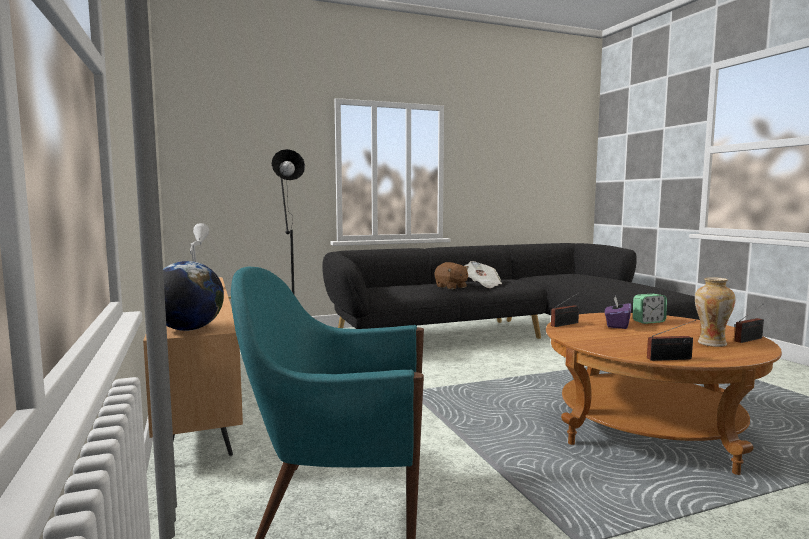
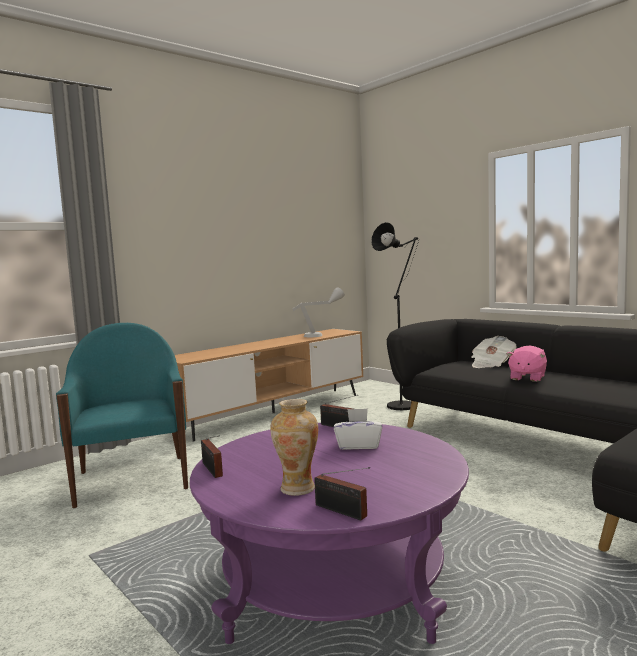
camera: 70 degrees right, 0 degrees up
(188, 329) = (183, 357): globe -> none
(451, 287) = (527, 378): brown plush toy -> pink plush toy
(482, 285) = (577, 384): newspaper -> newspaper (491, 364)
(617, 325) = (358, 445): purple tissue box -> white tissue box
(648, 321) = (400, 458): alarm clock -> none
(648, 429) = (334, 583): brown coffee table -> purple coffee table

